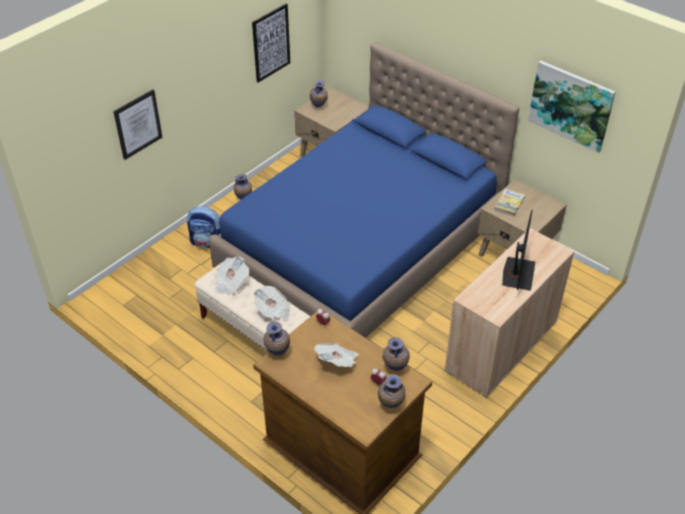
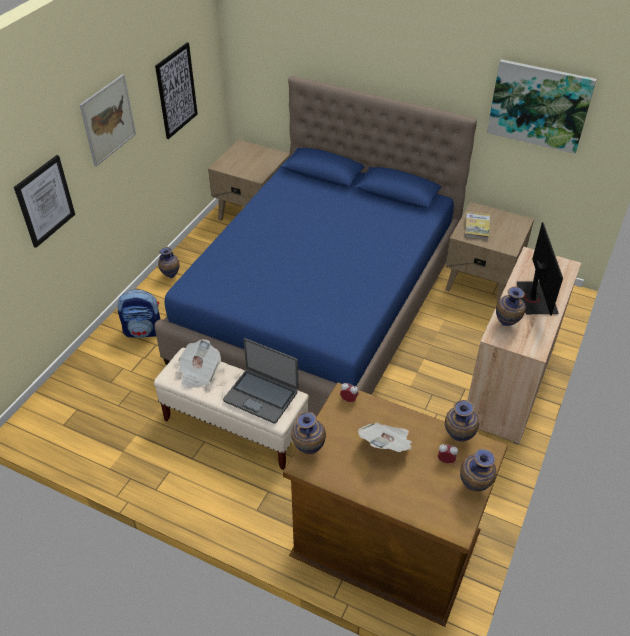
camera: 15 degrees left, 0 degrees up
(202, 64) = (108, 120): none -> picture
(273, 311) = (261, 396): newspaper -> laptop
(319, 107) = (234, 161): vase -> vase (507, 324)

